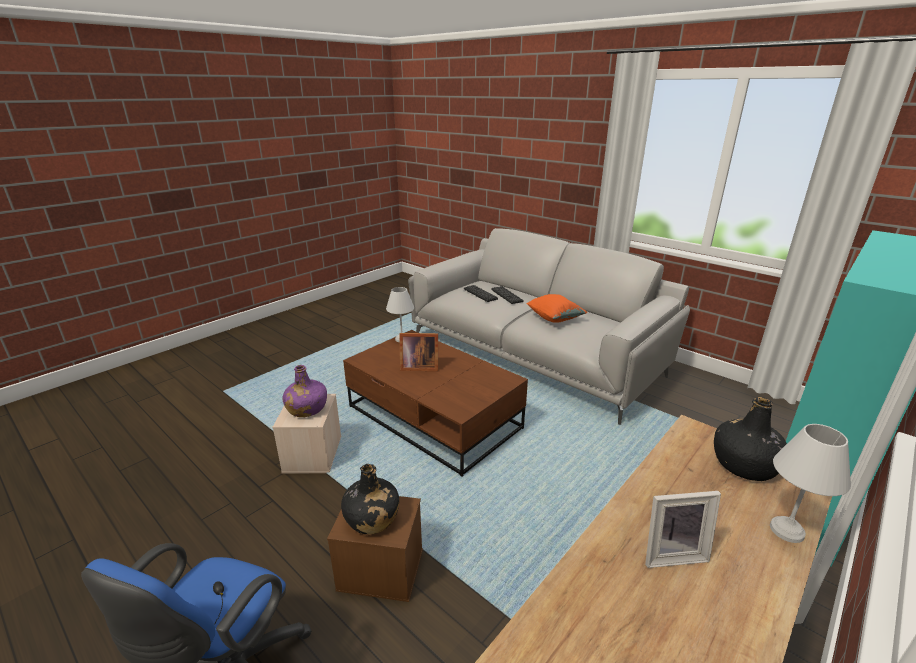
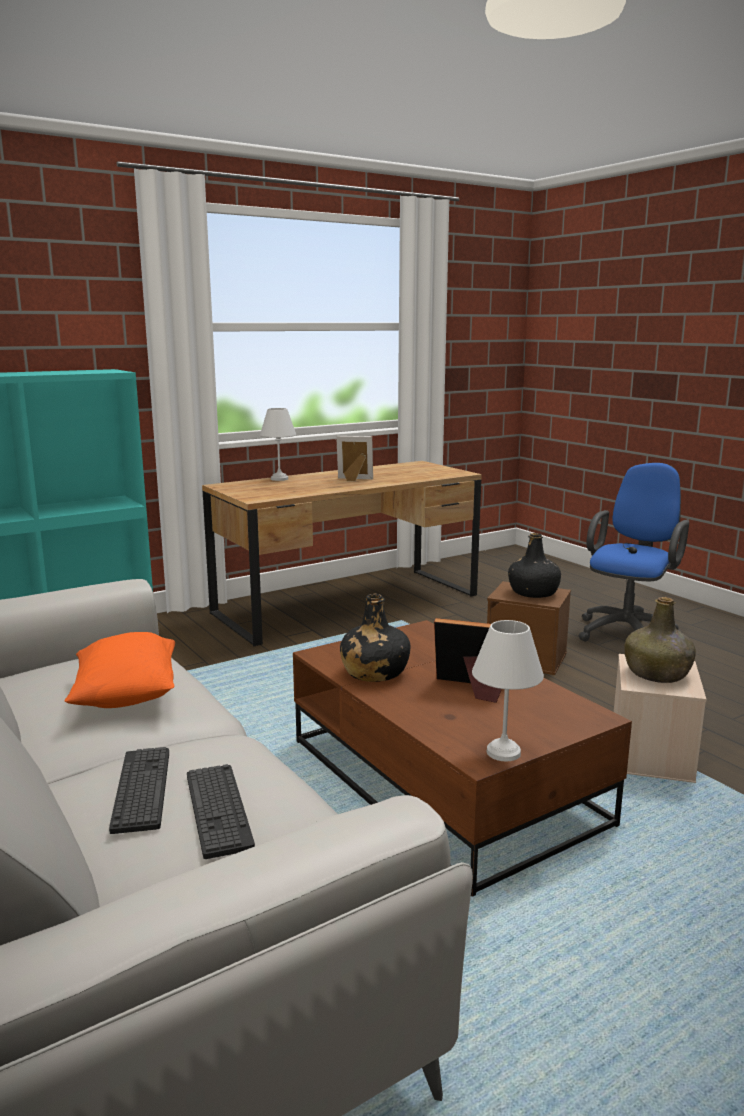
camera: 165 degrees left, 10 degrees down
(306, 409) = (657, 674): purple bottle -> green bottle
(744, 465) = (253, 489): black bottle -> black bottle (374, 673)

